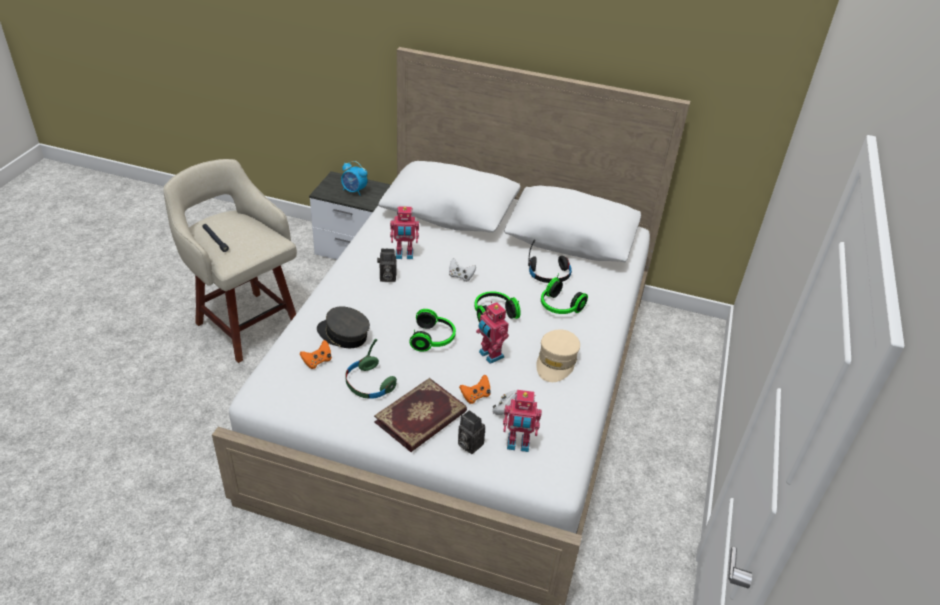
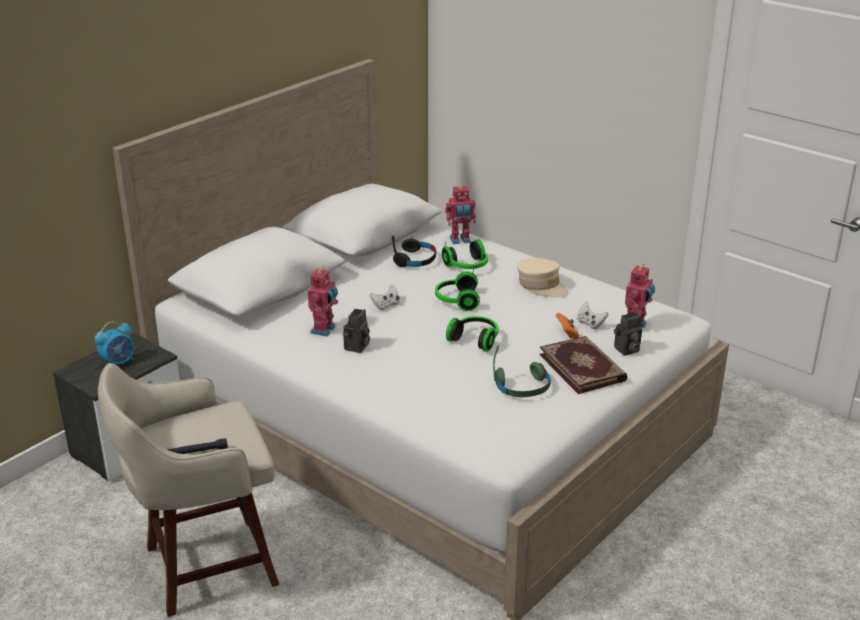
camera: 65 degrees left, 10 degrees down
(317, 361) = (472, 413): orange game controller -> none
(343, 335) = (438, 390): grey cap -> none
(490, 355) = (515, 315): toy robot -> toy robot (460, 240)

